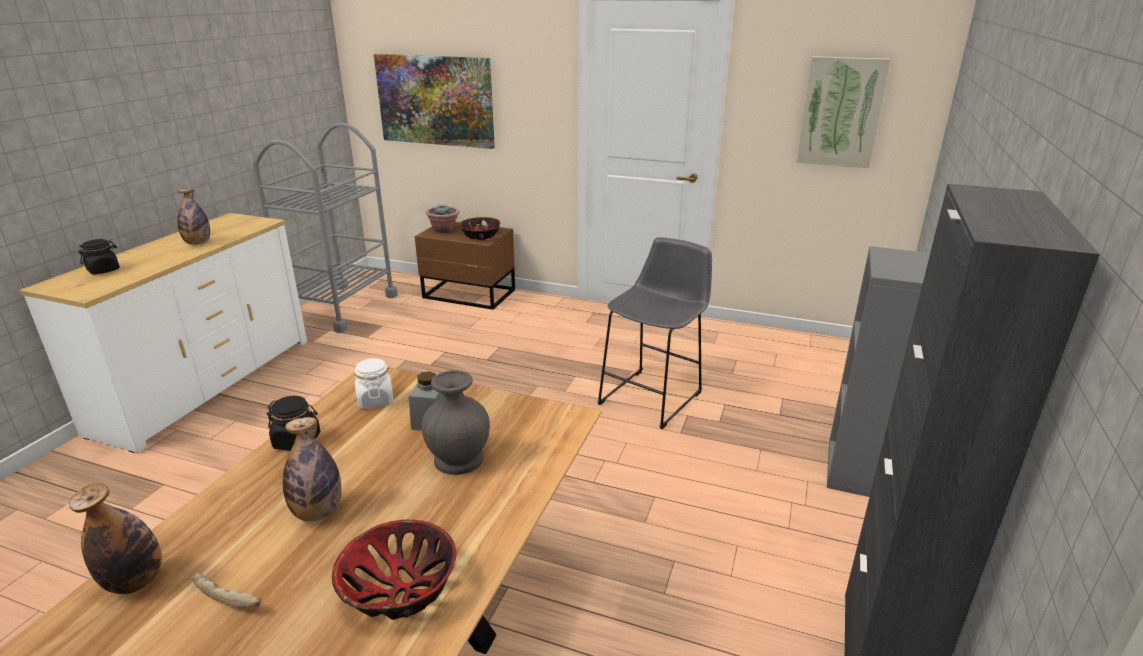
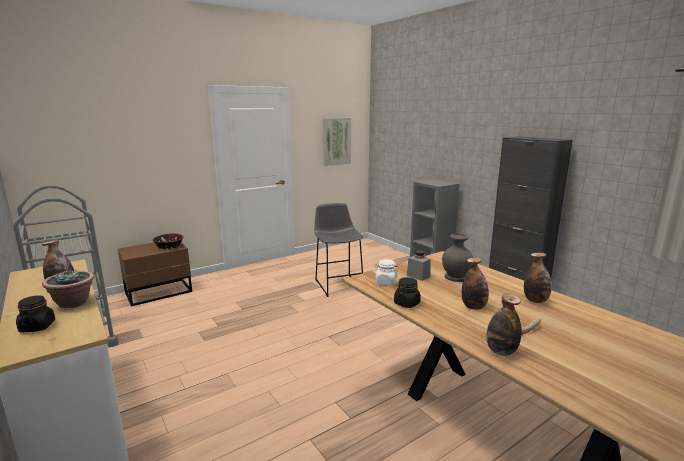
camera: 55 degrees left, 10 degrees down
(398, 589) = (535, 300): bowl -> bottle
(435, 100) = (104, 162): picture -> none
(444, 230) = (136, 251): potted plant -> potted plant (73, 303)

